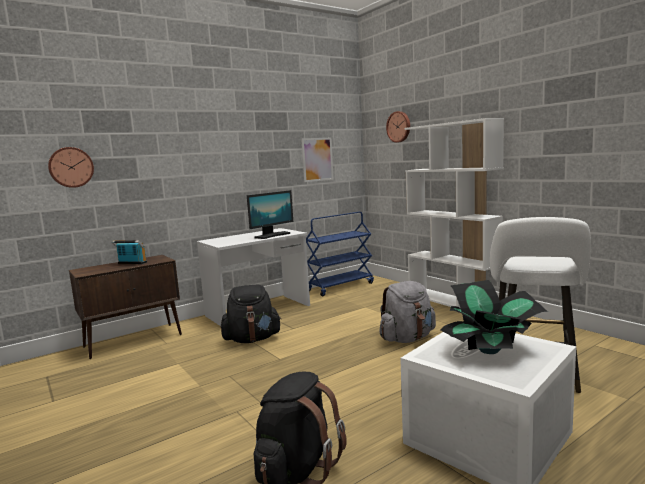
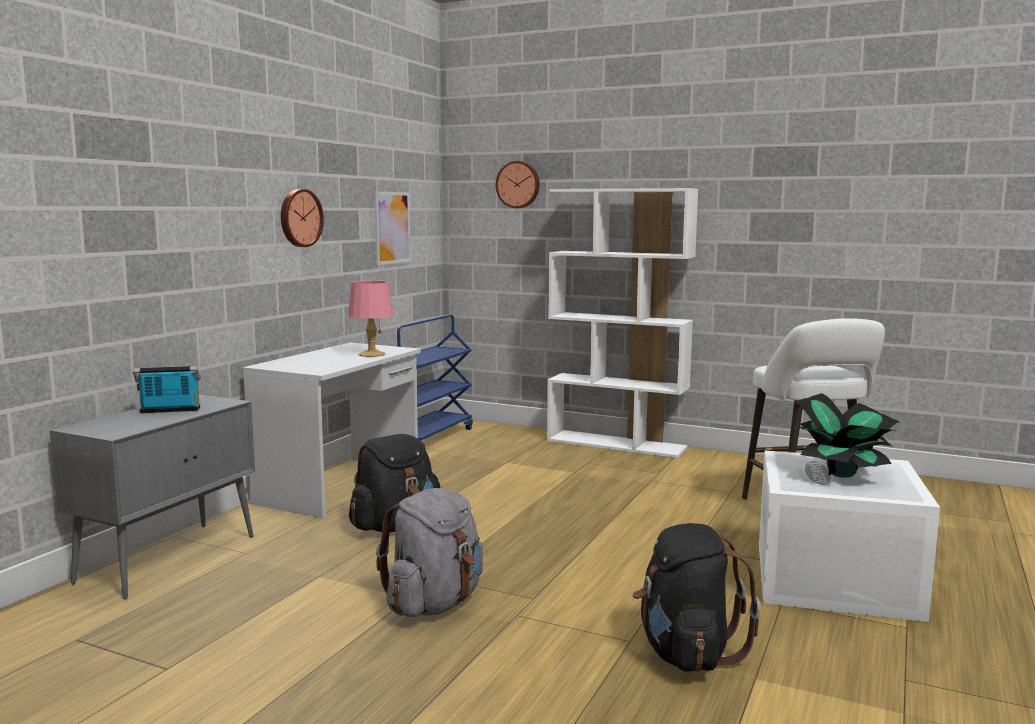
camera: 30 degrees left, 0 degrees up
(71, 167) = (55, 224): wall clock -> wall clock (299, 218)
(134, 340) = (169, 558): brown cabinet -> grey cabinet
(272, 235) = (371, 354): monitor -> pink table lamp
(407, 338) = (620, 495): grey backpack -> grey backpack (434, 603)

